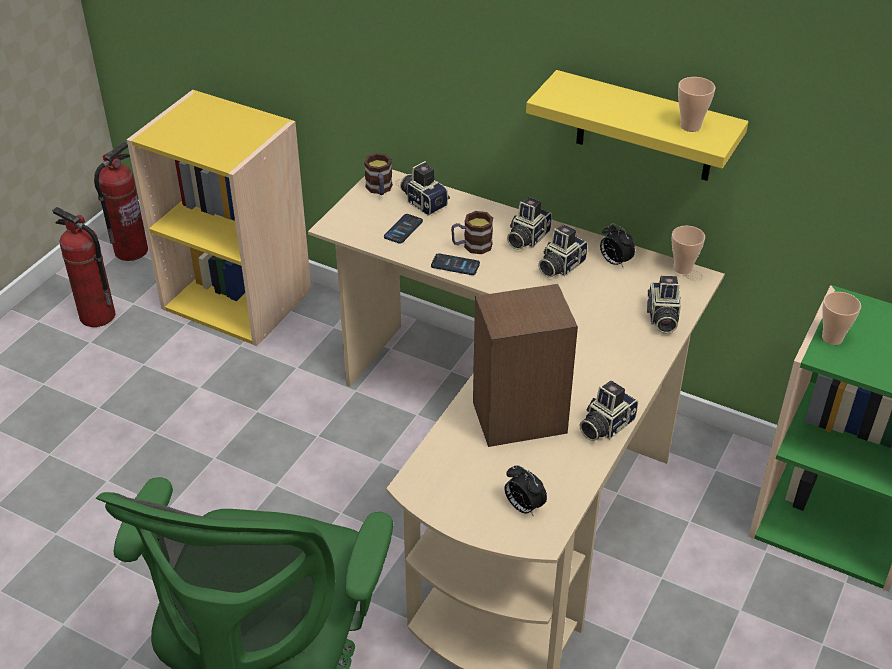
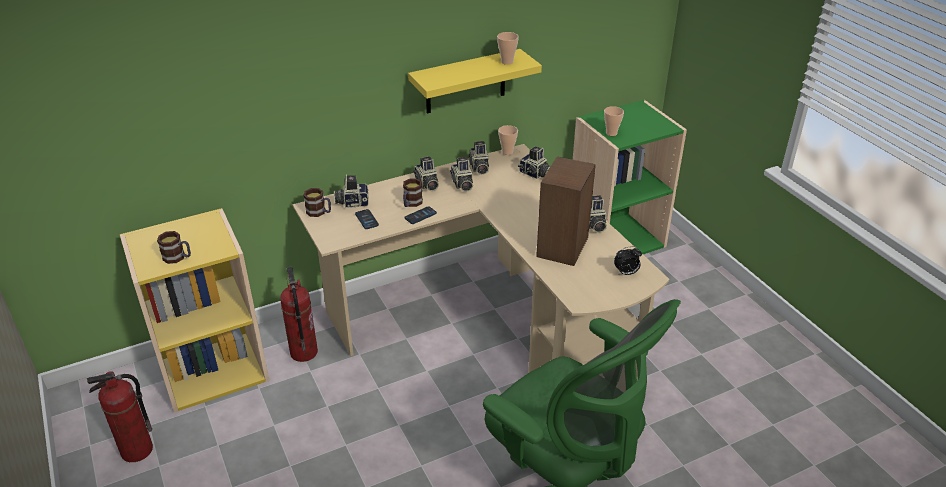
camera: 55 degrees left, 5 degrees down
(131, 250) = (90, 403): fire extinguisher -> fire extinguisher (303, 352)
(187, 141) = (178, 257): none -> mug
(614, 262) = (479, 168): alarm clock -> camera

